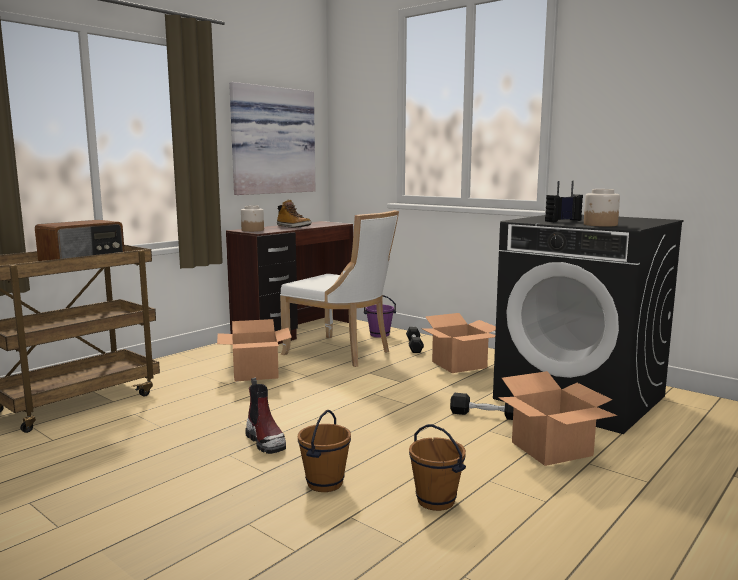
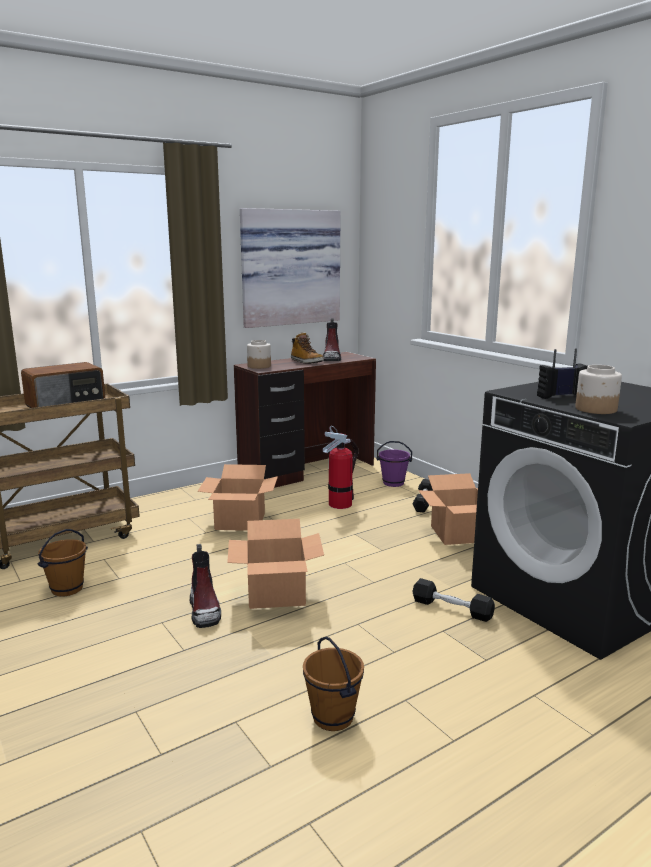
camera: 15 degrees right, 5 degrees up
(314, 224) = (331, 359): none -> boot
(324, 483) = (232, 674): brown bucket -> brown bucket (67, 589)
(342, 353) = (340, 504): white chair -> fire extinguisher
(552, 448) = (502, 667): cardboard box -> cardboard box (277, 593)

